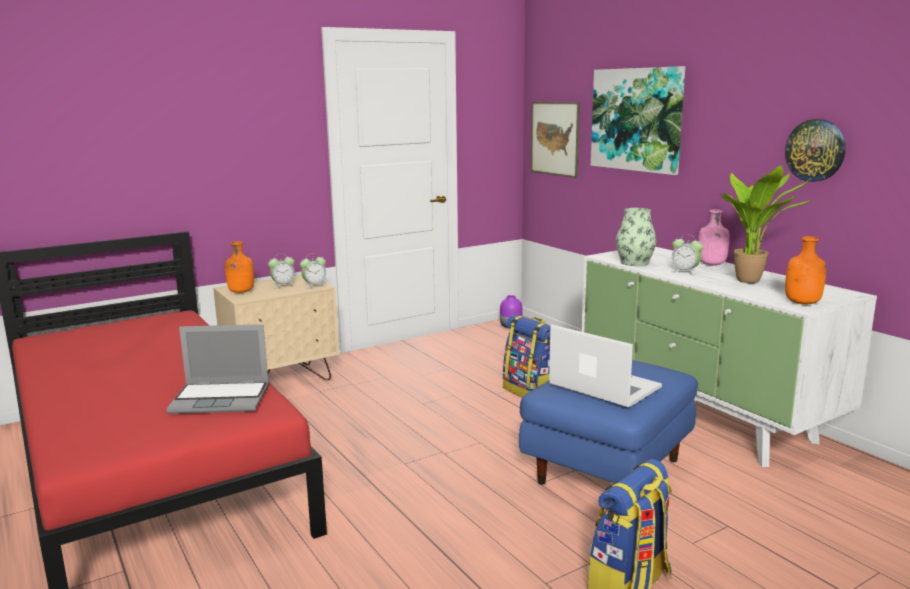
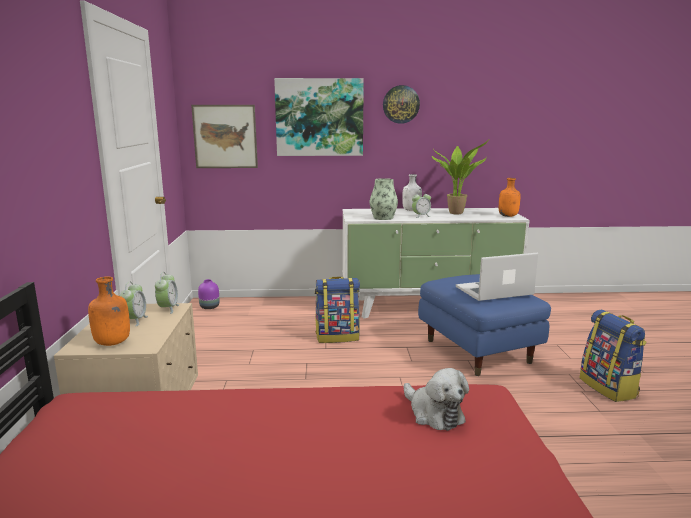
camera: 60 degrees left, 0 degrees up
(222, 399) = (433, 413): laptop -> plush toy
(711, 264) = (411, 210): pink bottle -> white bottle
(815, 150) = (462, 131): wall clock -> wall clock (401, 104)

